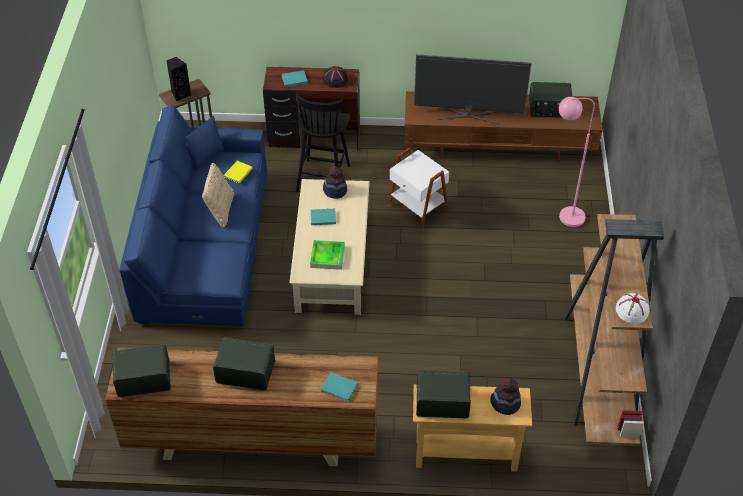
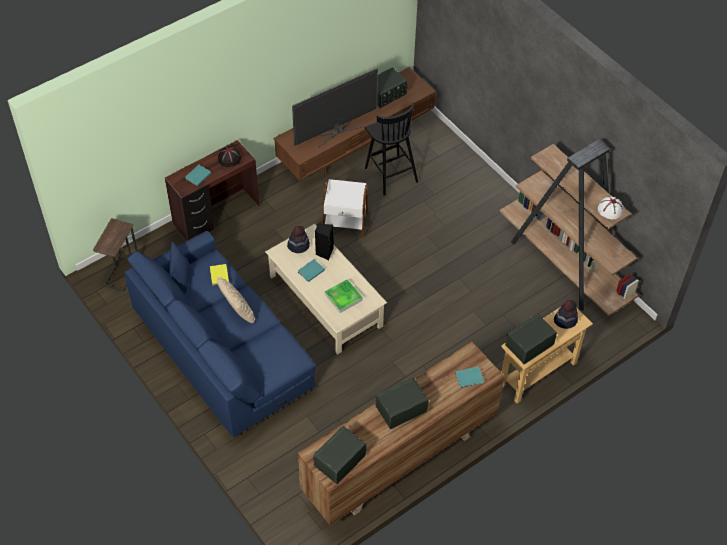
camera: 40 degrees left, 5 degrees up
(180, 94) = (111, 239): black speaker -> black speaker (324, 252)
(323, 176) = (254, 241): black stool -> black stool (390, 173)
(563, 218) = (448, 172): pink floor lamp -> none

